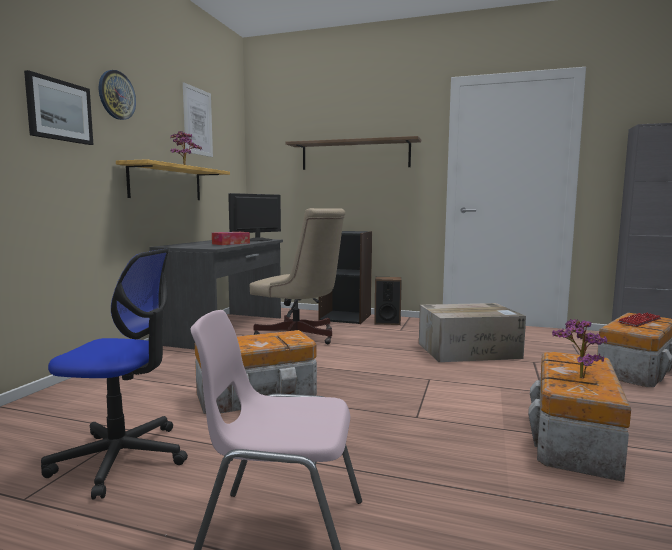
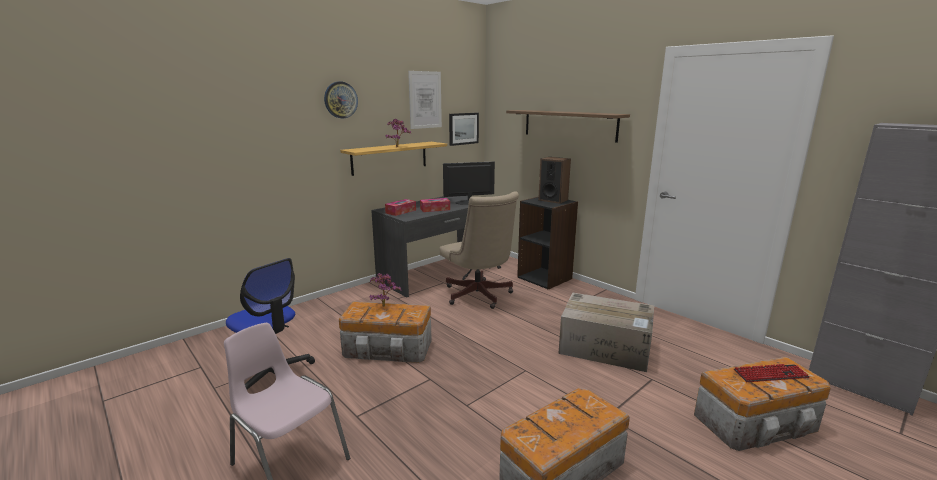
camera: 30 degrees right, 10 degrees up
(59, 110) = (291, 124): picture -> picture (463, 128)
(193, 246) = (401, 211): none -> tissue box
(387, 322) = (575, 292): speaker -> speaker (553, 200)
(577, 376) = (553, 426): potted plant -> potted plant (384, 305)

